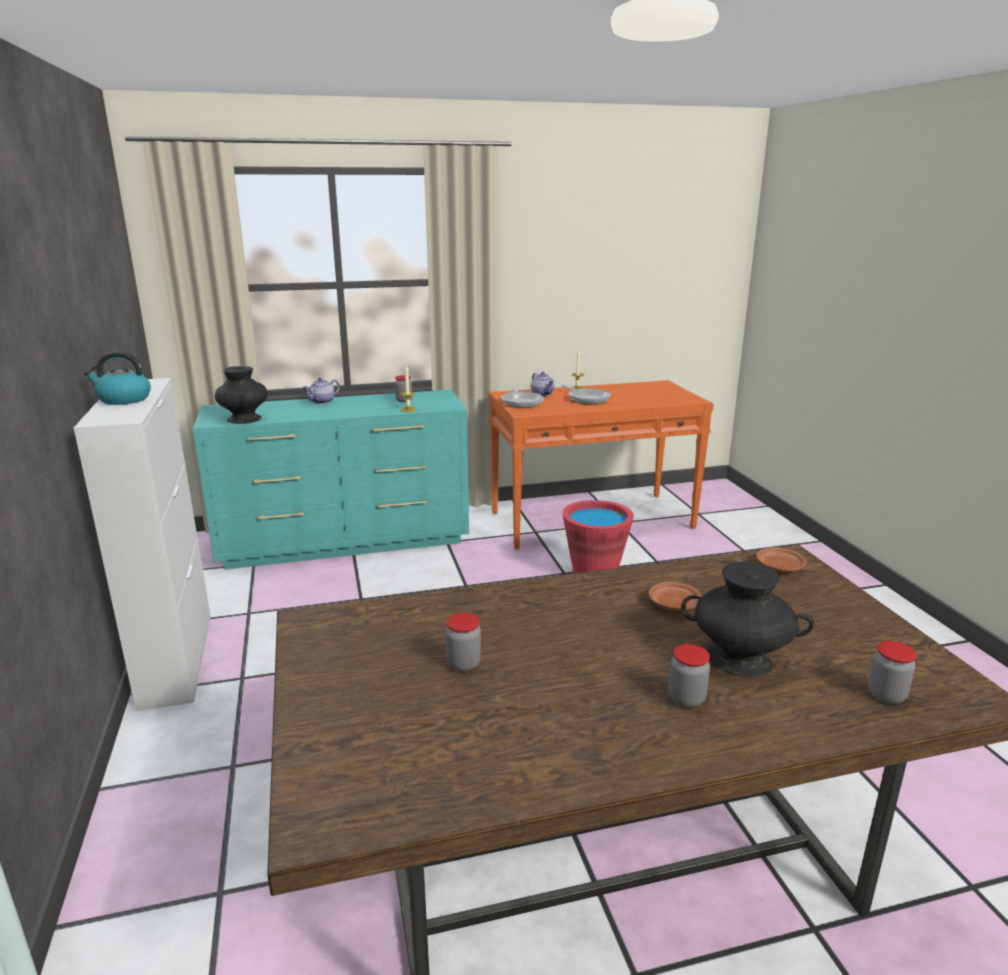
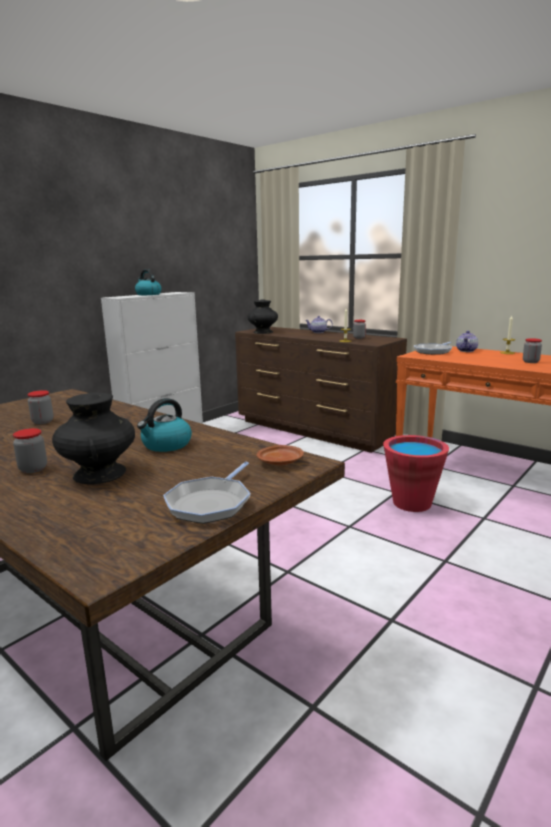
camera: 55 degrees right, 5 degrees down
(346, 542) = (315, 430): turquoise dresser -> brown dresser
(587, 399) = (491, 358): frying pan -> frying pan (210, 503)
(674, 604) = (166, 445): brown plate -> kettle
(886, 695) = (78, 527): jar -> jar (530, 362)

